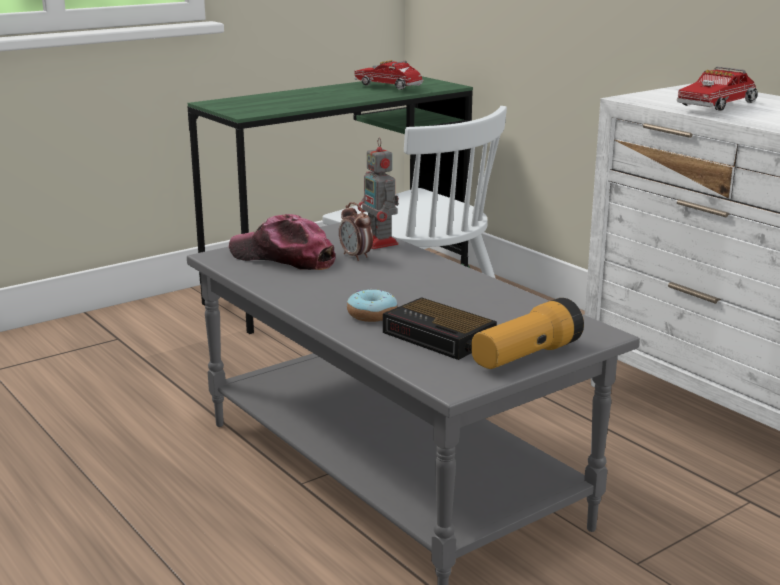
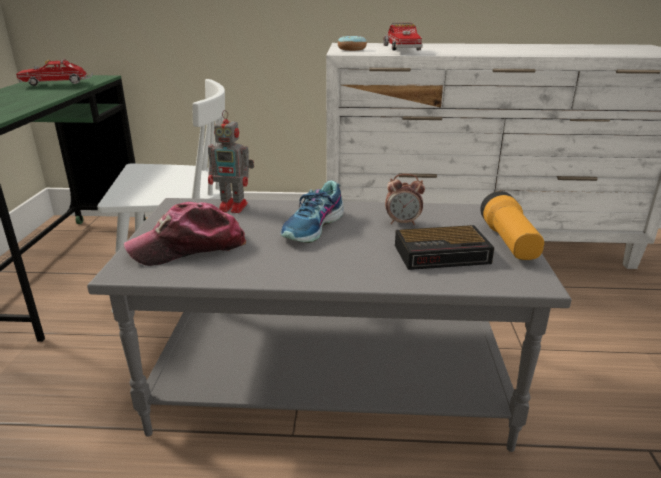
camera: 50 degrees left, 5 degrees up
(356, 256) = (242, 223): alarm clock -> alarm clock (403, 222)
(372, 315) = (367, 260): donut -> donut (352, 49)
(397, 280) = (314, 227): none -> shoe

